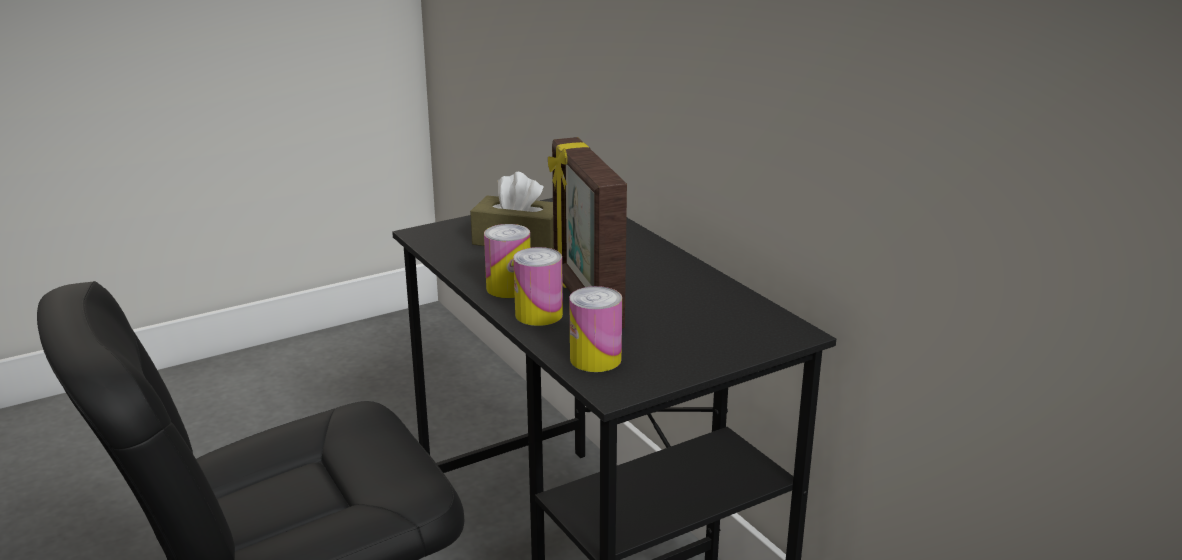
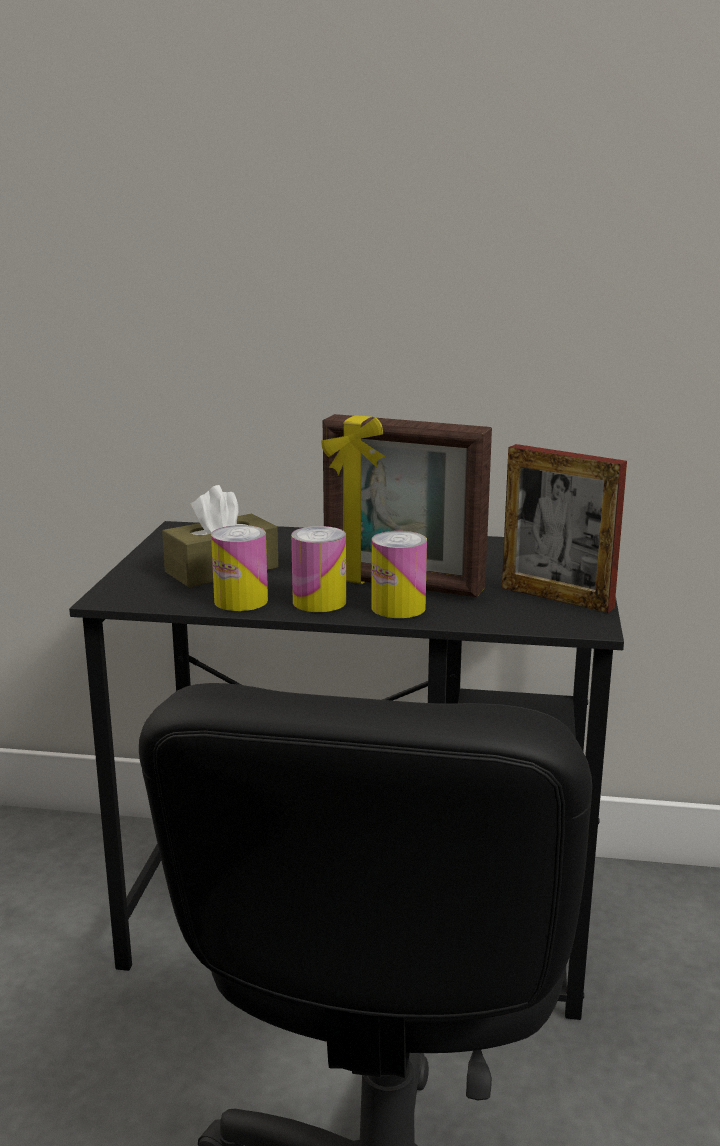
camera: 50 degrees left, 5 degrees down
(595, 359) = (522, 614): can -> can (241, 601)
(654, 360) = (556, 597): none -> picture frame

